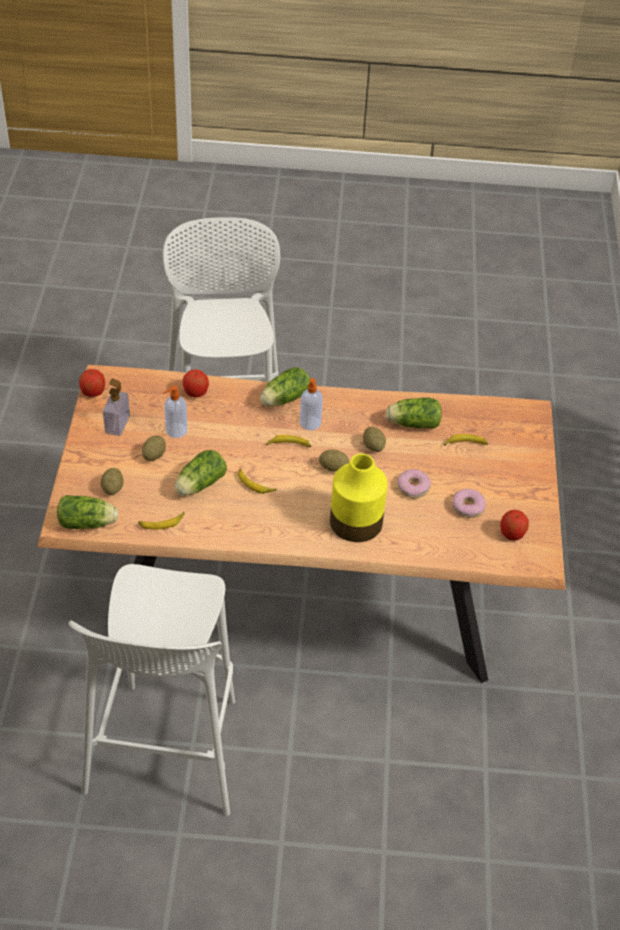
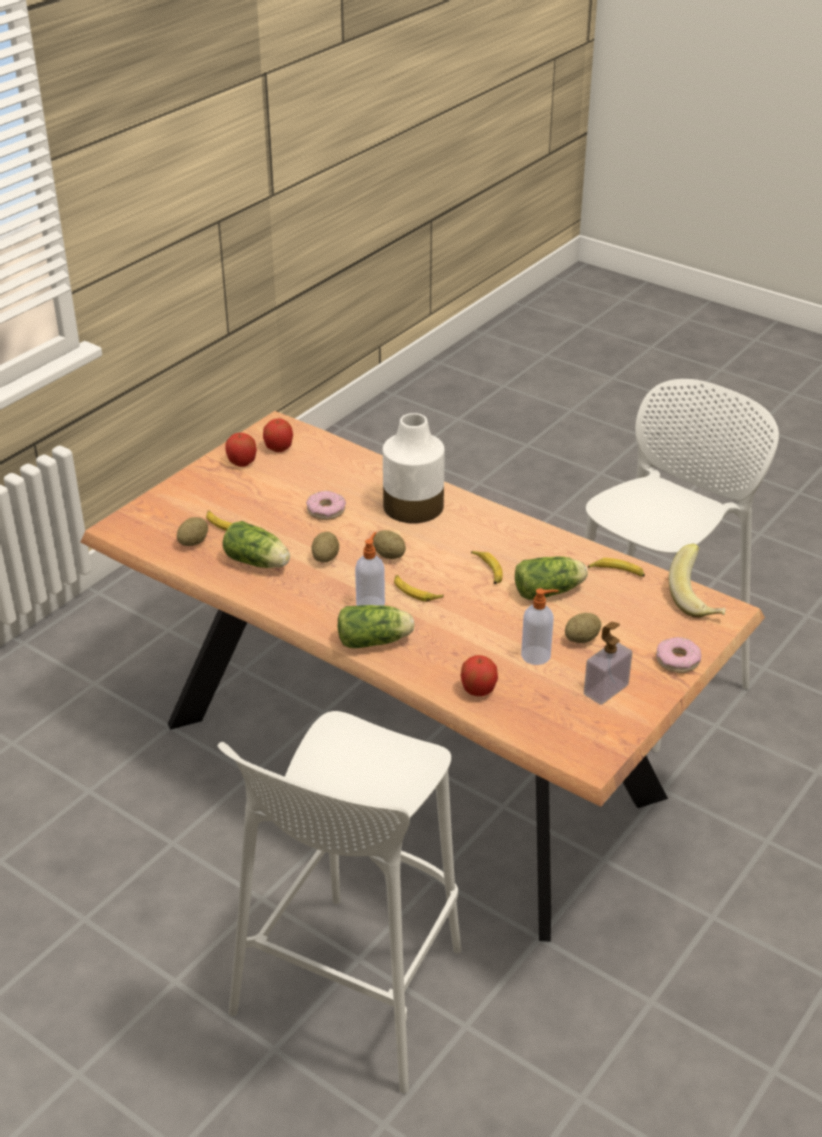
camera: 145 degrees left, 10 degrees down
(89, 523) = (698, 600): lettuce -> banana
(93, 392) = (615, 743): apple -> apple (242, 462)
(112, 488) = (652, 623): potato -> potato (193, 542)
(357, 521) = (412, 505): yellow vase -> white vase
(468, 507) = (292, 479): donut -> donut (677, 660)

